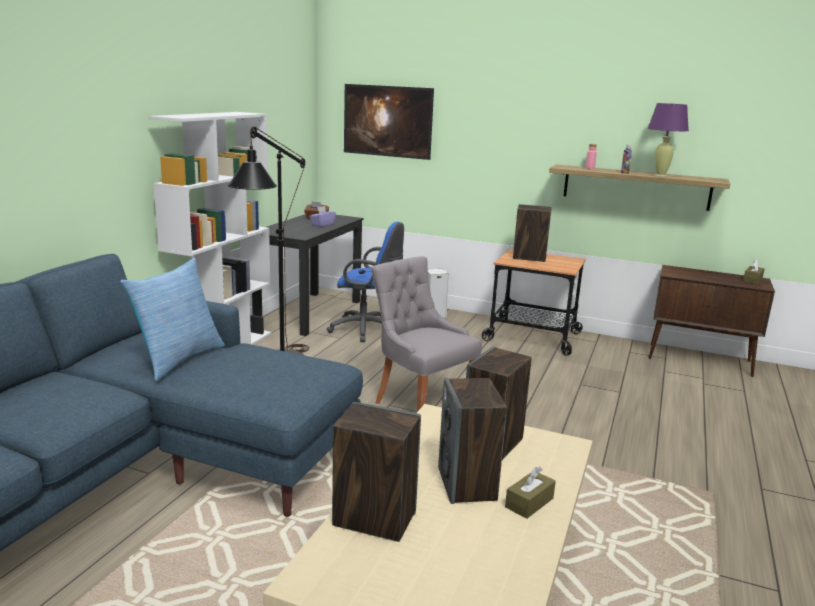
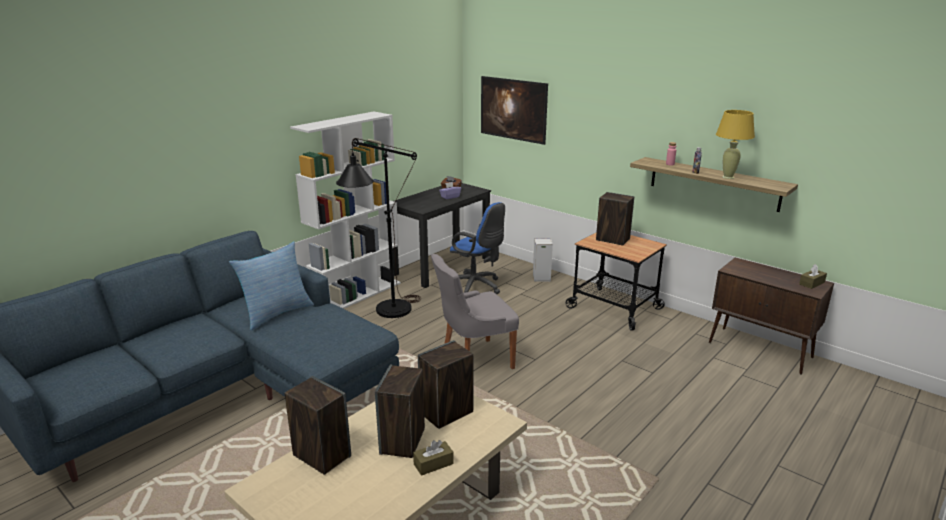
camera: 20 degrees right, 5 degrees up
(420, 403) = (474, 360): grey chair -> grey chair turned 90 degrees counterclockwise
(660, 175) = (728, 177): purple table lamp -> yellow table lamp

